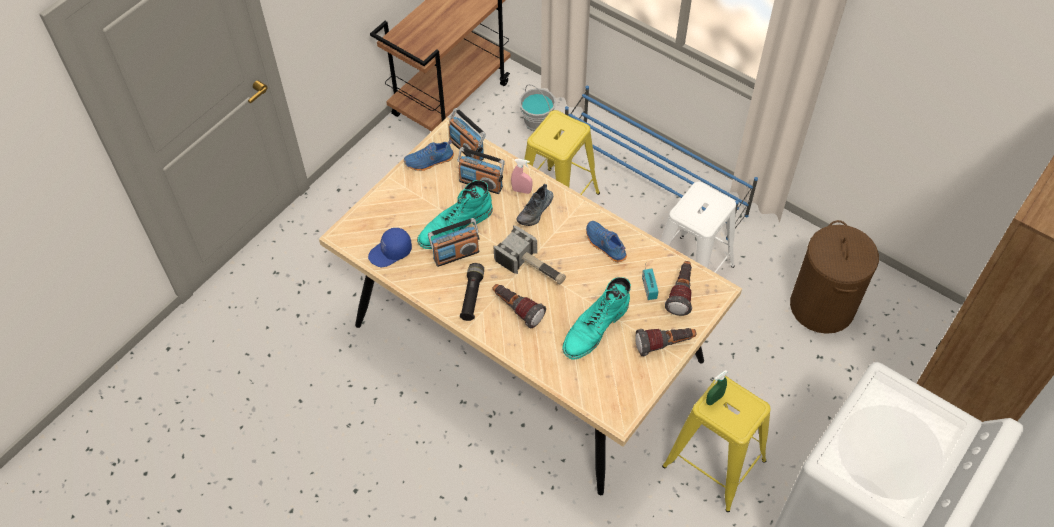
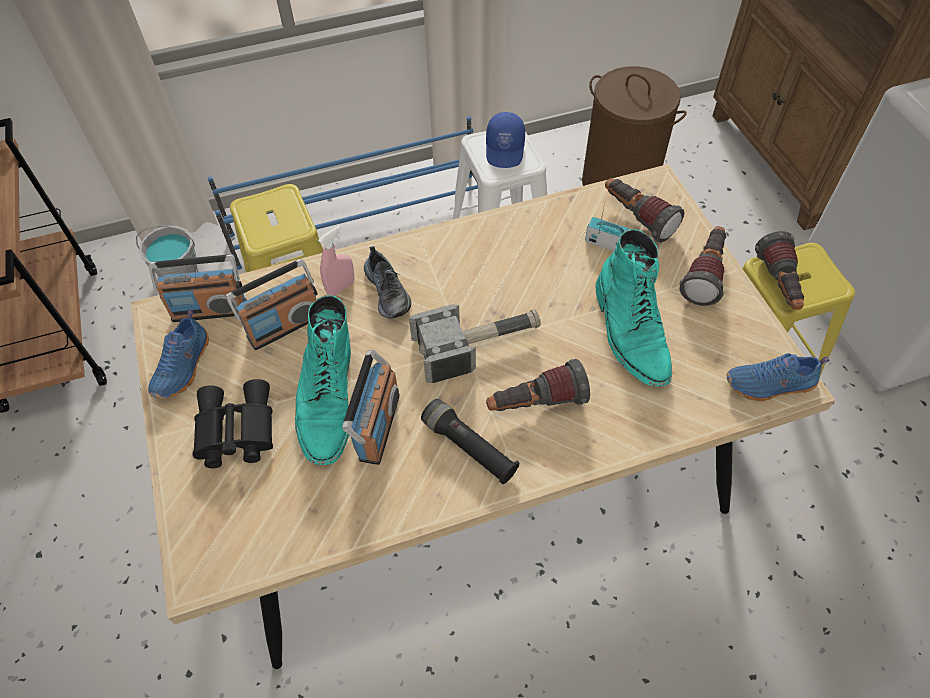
camera: 55 degrees left, 0 degrees up
(390, 252) = (297, 516): blue cap -> blue cap (505, 149)
(412, 203) = (234, 431): none -> black binoculars
(604, 245) = (506, 250): blue shoe -> blue shoe (770, 385)
(714, 399) = (778, 285): green spray bottle -> flashlight

